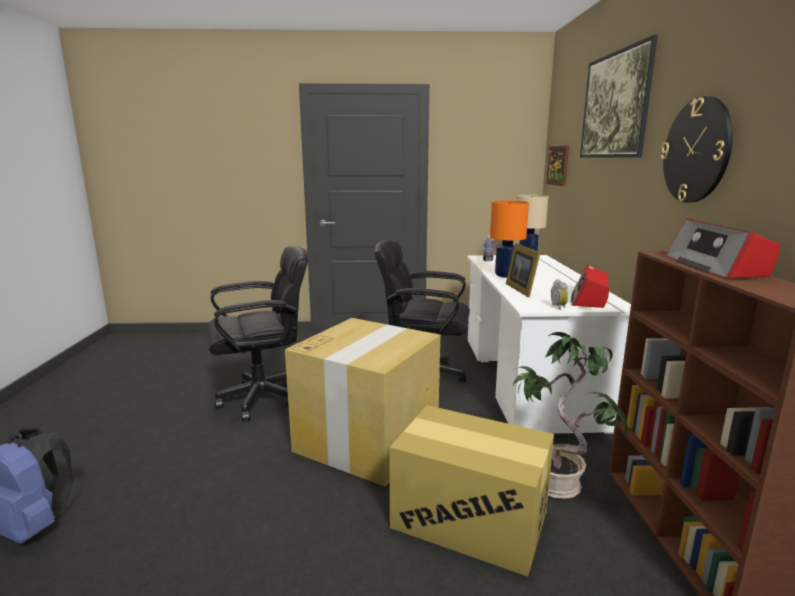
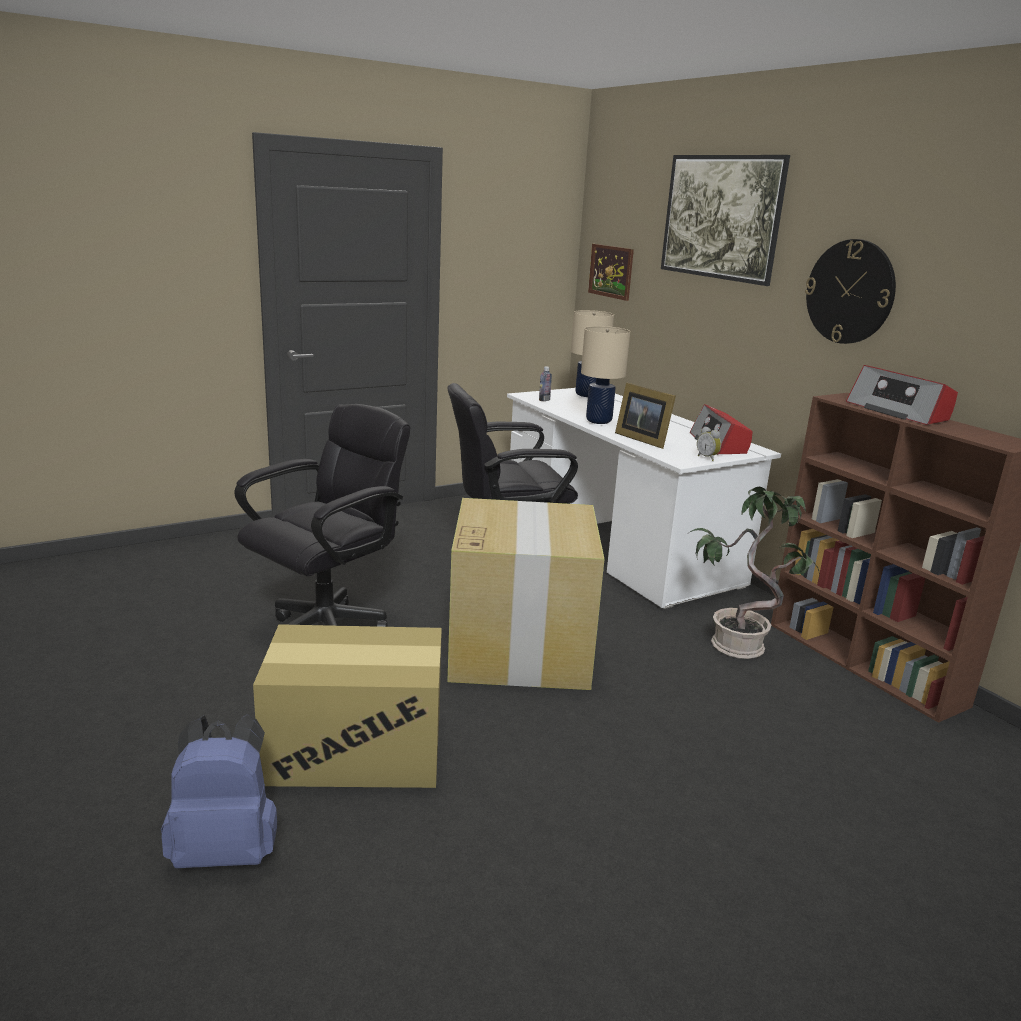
camera: 30 degrees left, 5 degrees up
(470, 520) = (698, 697): cardboard box -> cardboard box (356, 750)
(505, 276) = (599, 422): orange table lamp -> beige table lamp

